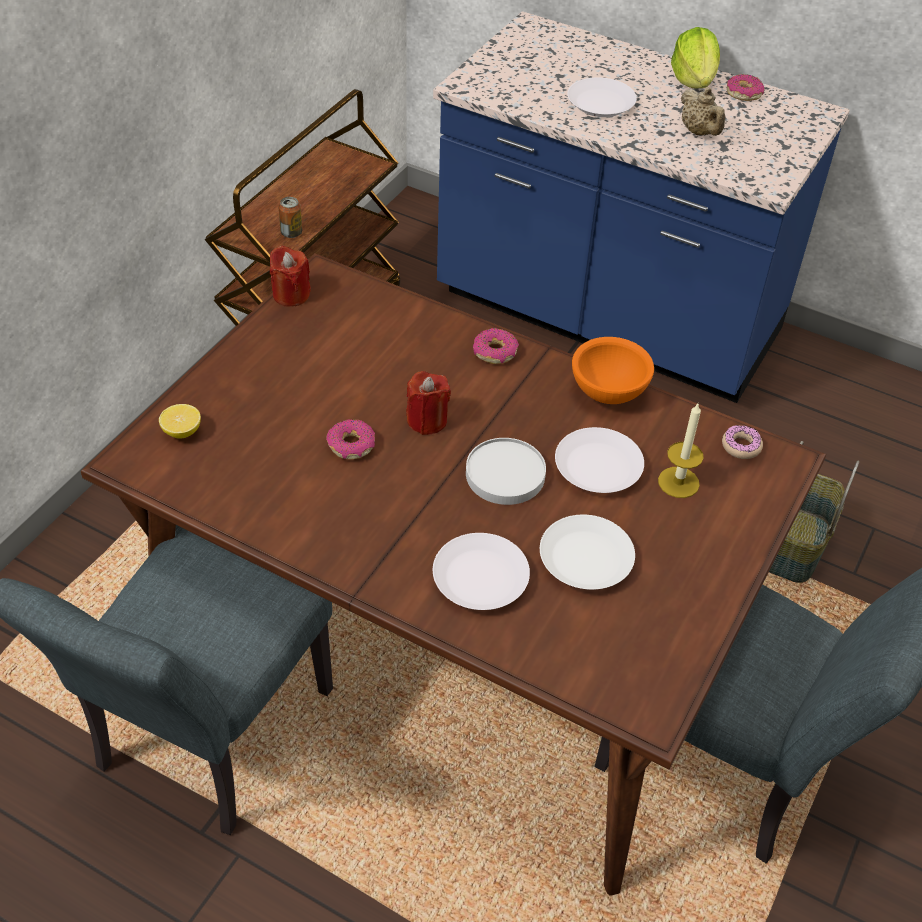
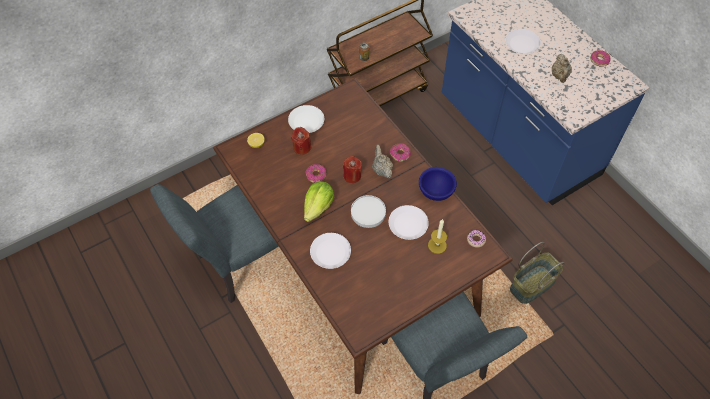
camera: 30 degrees right, 10 degrees up
(291, 295) = (333, 96): red candle -> red candle (302, 147)
(478, 390) = (381, 170): none -> beige teapot
(584, 559) = (376, 262): white plate -> white plate (306, 122)
(607, 392) = (435, 191): orange bowl -> blue bowl
(693, 80) = (579, 45): lettuce -> lettuce (318, 207)

